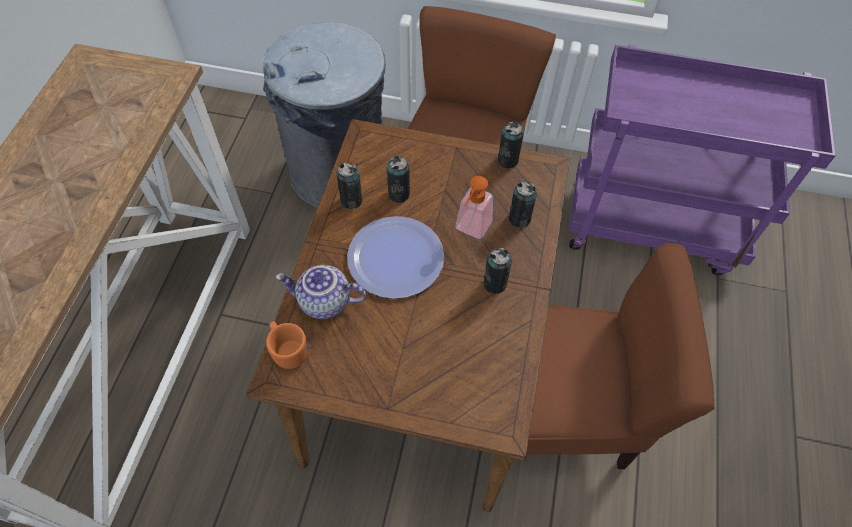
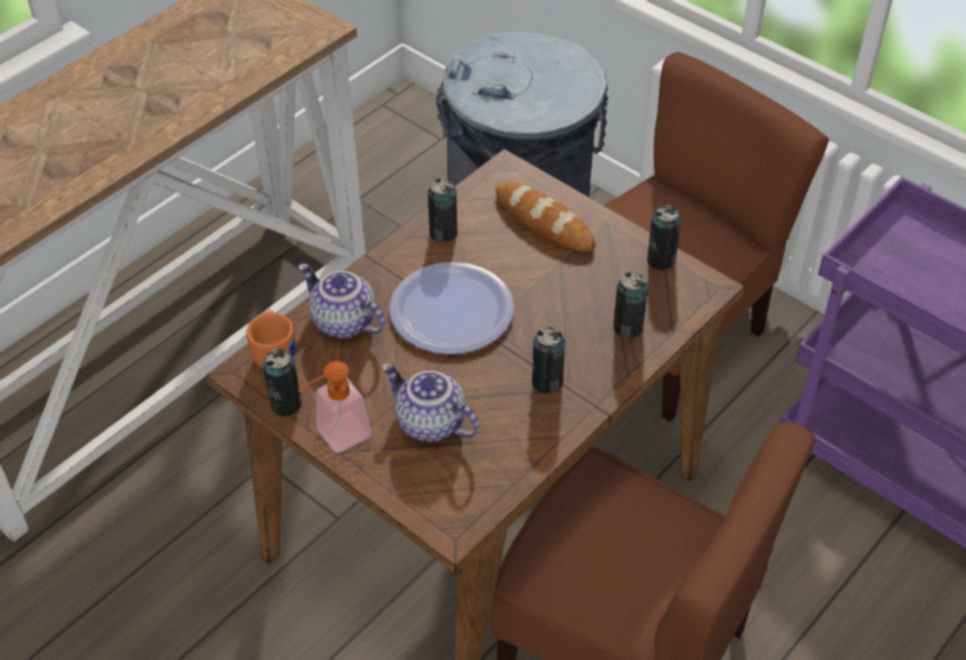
camera: 30 degrees right, 10 degrees down
(399, 194) = (502, 247): can -> can (286, 404)
(414, 163) = (544, 221): none -> bread
(437, 354) = (429, 424): none -> teapot
(470, 229) = (560, 315): soap dispenser -> soap dispenser (335, 437)

